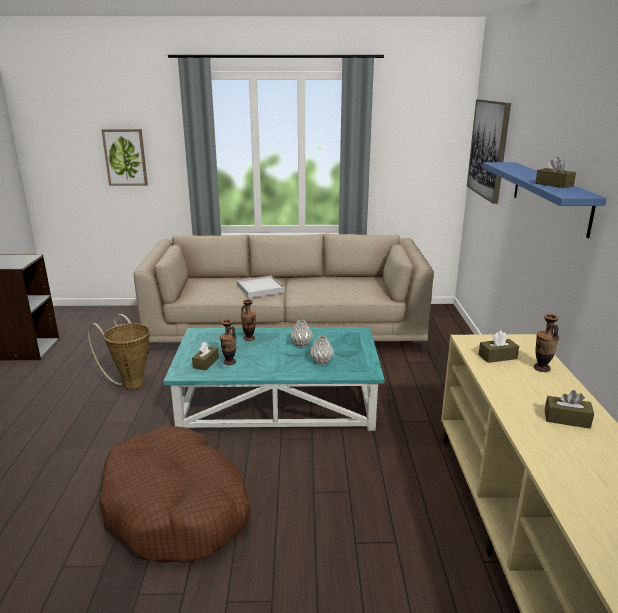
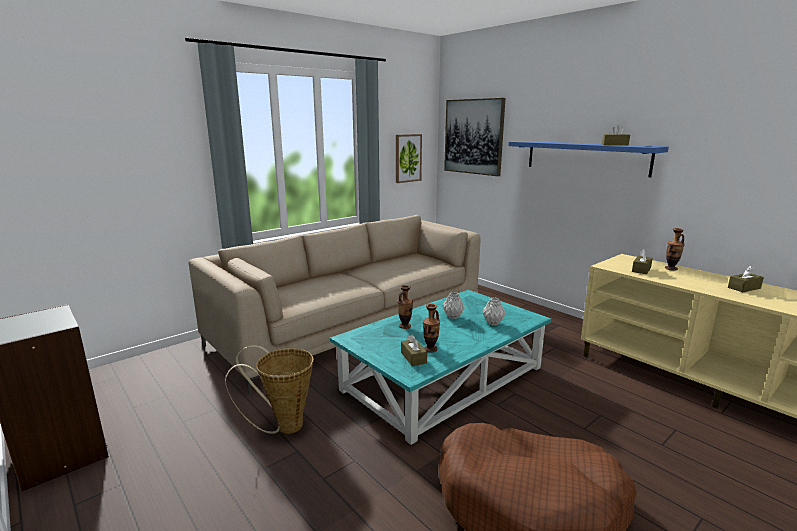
camera: 40 degrees left, 5 degrees down
(125, 157) = (124, 164): picture -> picture (408, 158)
(260, 289) = (346, 284): white tray -> none

